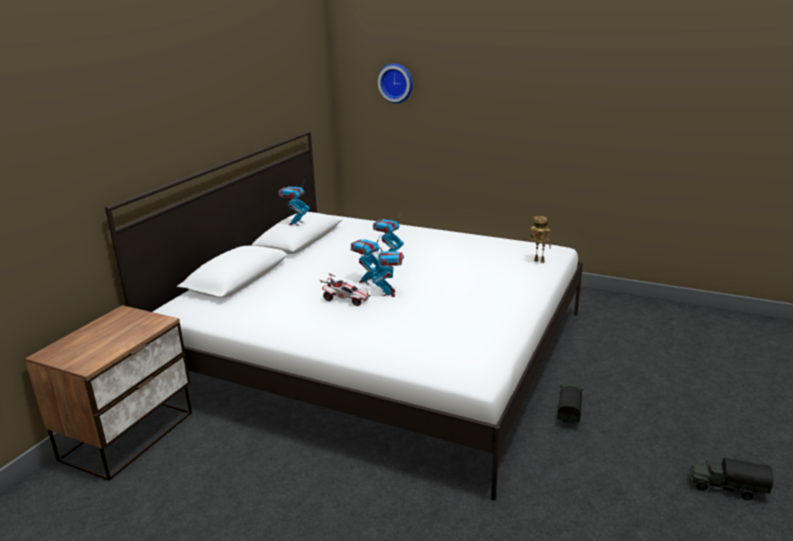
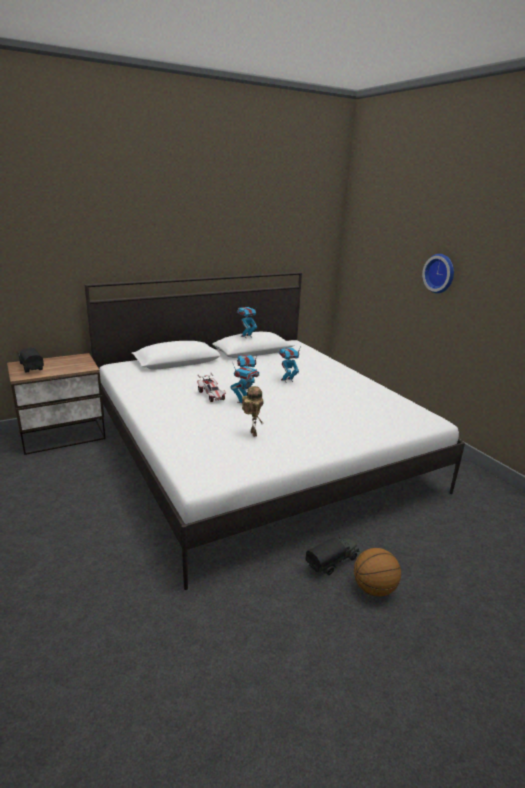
camera: 35 degrees right, 0 degrees up
(396, 83) = (381, 244): wall clock -> wall clock (440, 273)
(538, 261) = (398, 423): toy robot -> toy robot (252, 433)
(619, 413) = (374, 589): none -> basketball
(726, 488) = (385, 712): toy truck -> toy truck (31, 367)

